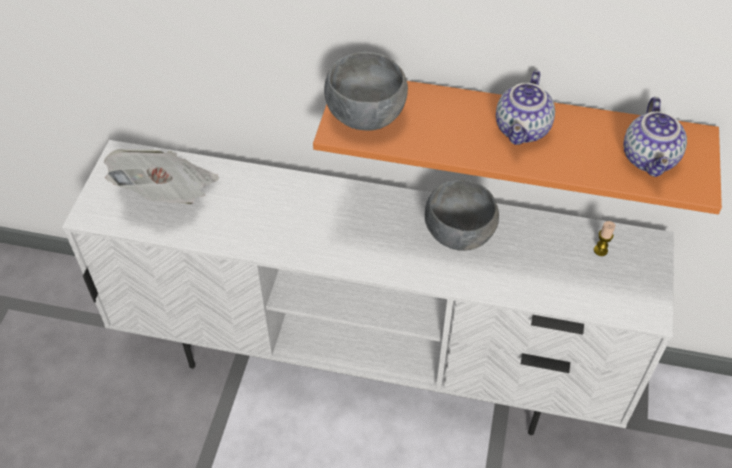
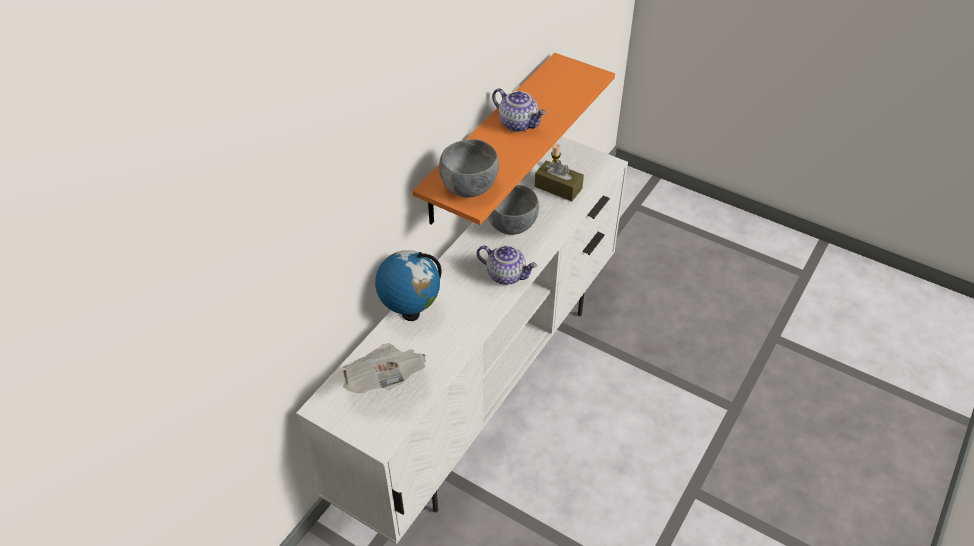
camera: 70 degrees left, 5 degrees down
(271, 183) = (410, 313): none -> globe
(561, 265) = (558, 187): none -> brown tissue box
(650, 159) = (568, 84): teapot -> teapot (507, 275)

